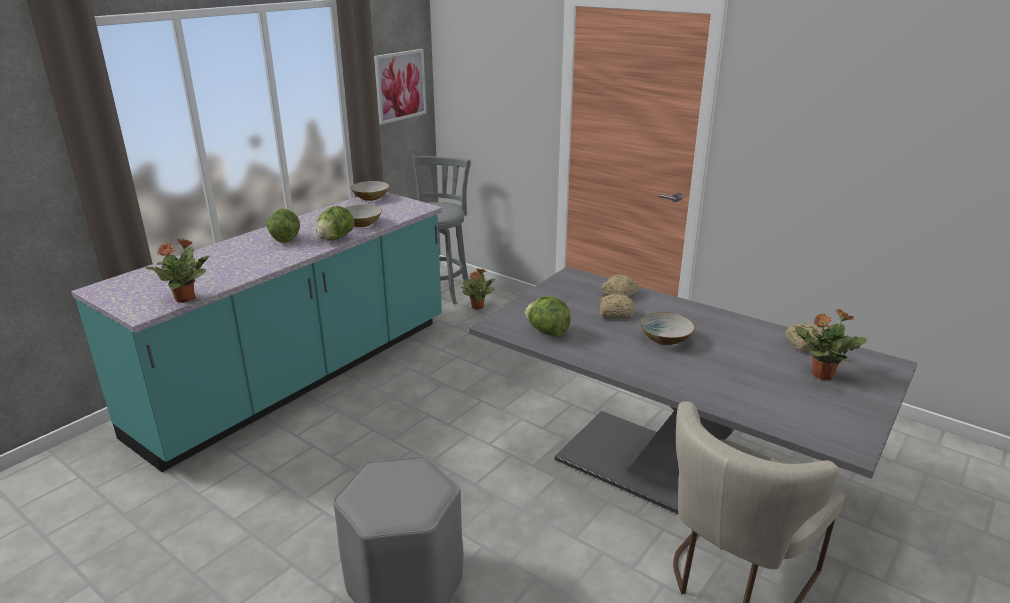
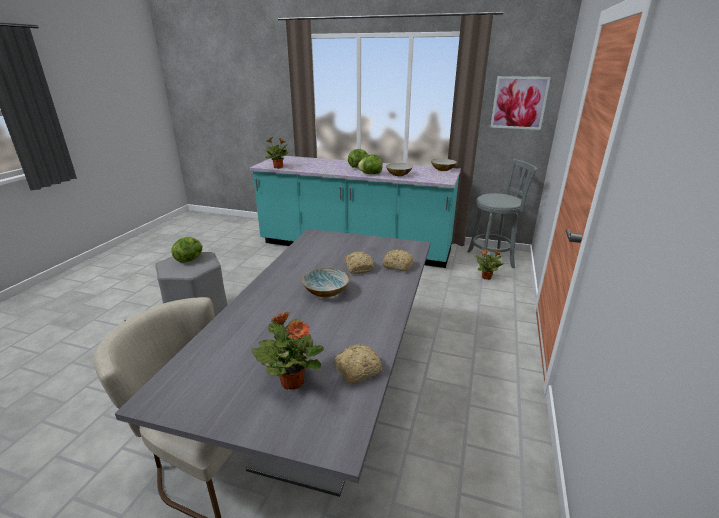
camera: 70 degrees right, 0 degrees up
(547, 332) = (313, 249): lettuce -> lettuce (190, 259)

